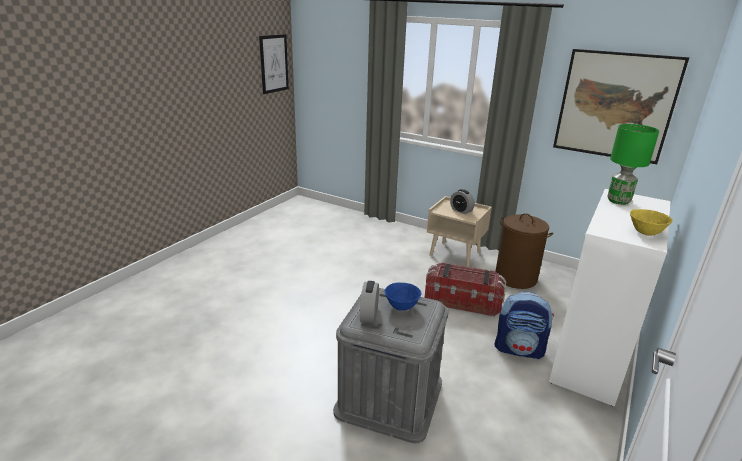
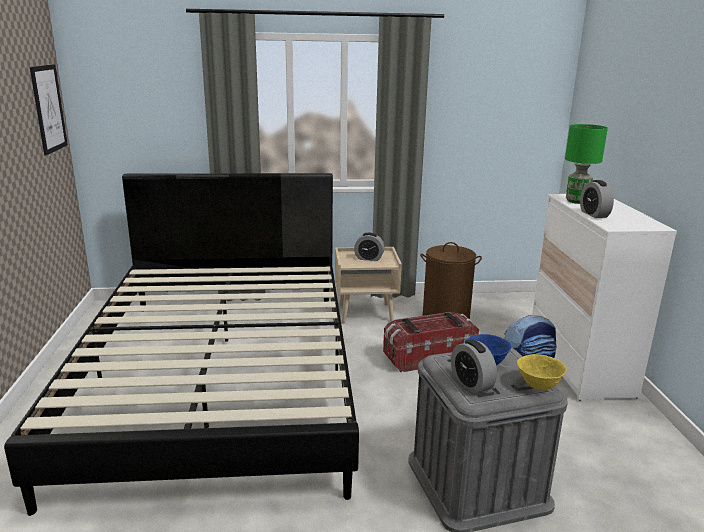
camera: 35 degrees left, 5 degrees down
(312, 265) = (222, 379): none -> black bed
(607, 216) = (594, 214): none -> alarm clock
(615, 105) = (499, 115): picture -> none
(645, 233) = (639, 220): yellow bowl -> yellow bowl (538, 386)

